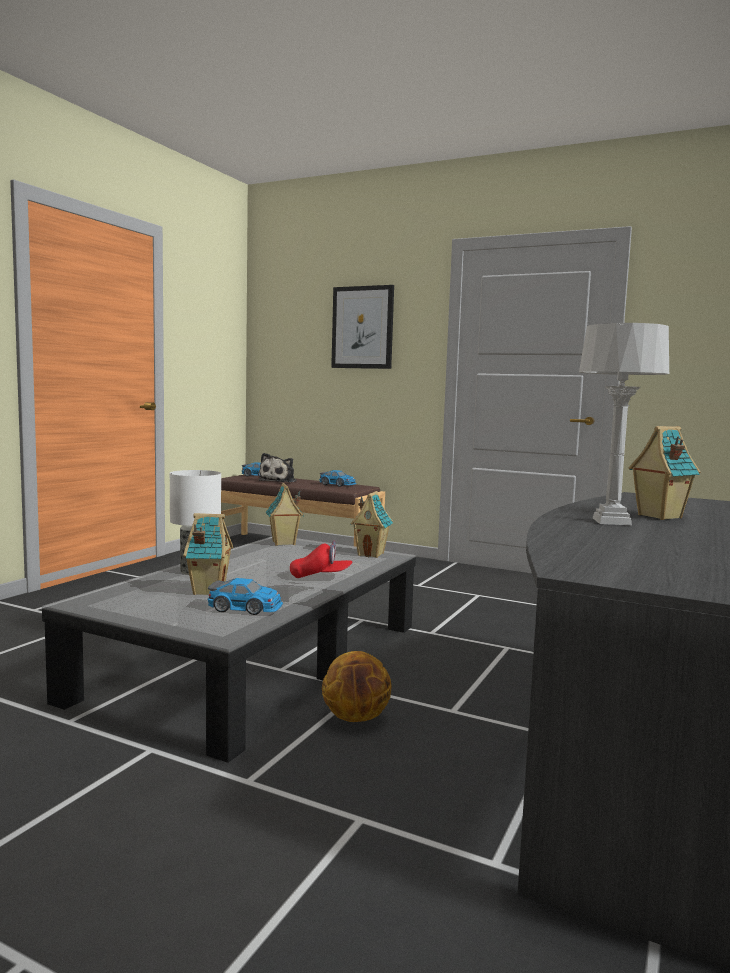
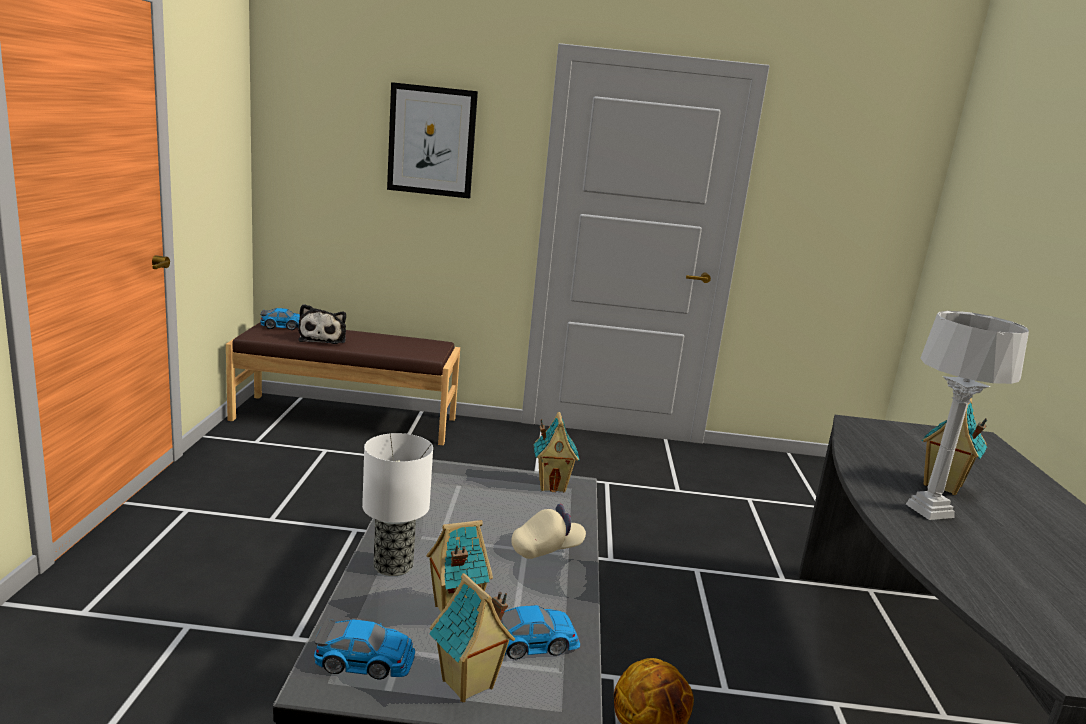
camera: 25 degrees left, 10 degrees up
(283, 543) = (434, 475): toy house -> toy house (468, 685)
(320, 577) = (547, 549): red cap -> beige cap
(337, 485) = (404, 343): toy car -> toy car (365, 660)

